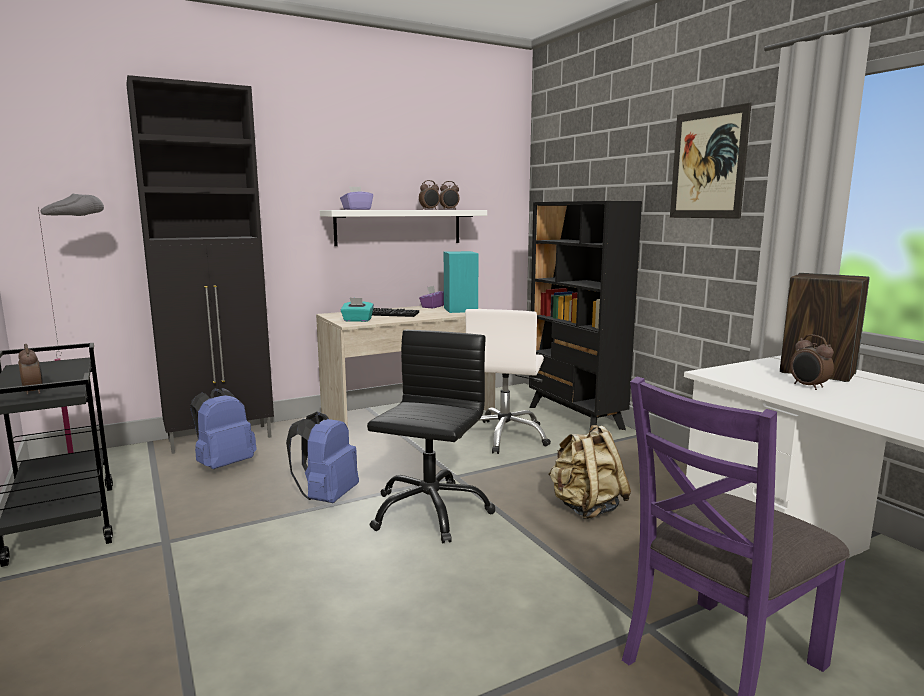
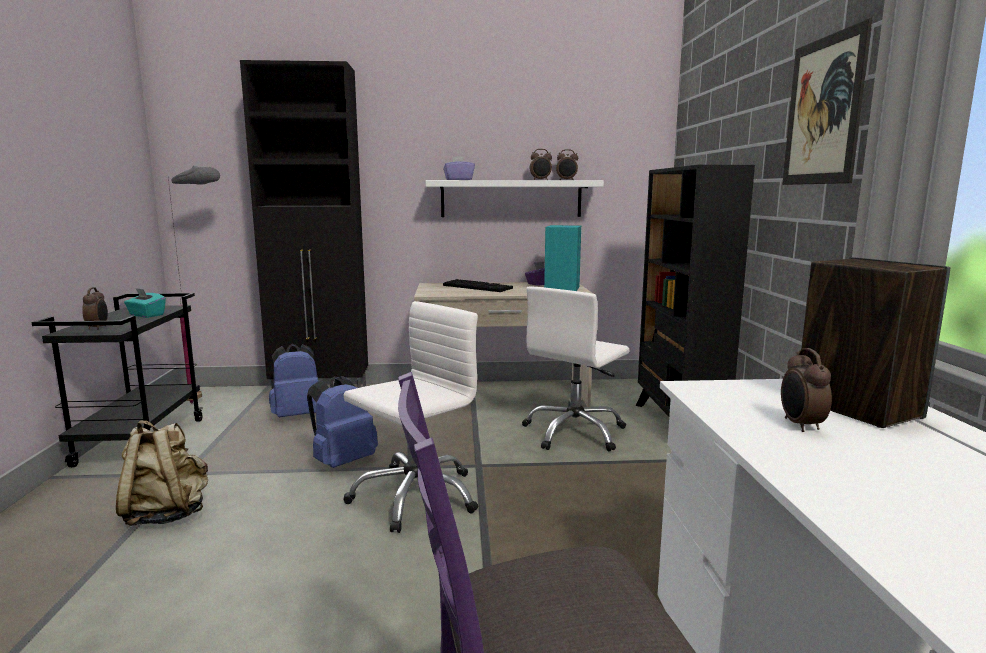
camera: 25 degrees right, 0 degrees up
(357, 320) = (440, 291): turquoise tissue box -> turquoise tissue box (146, 315)
(429, 511) = (415, 496): black office chair -> white office chair
(586, 508) = (580, 531): beige backpack -> beige backpack (167, 514)

